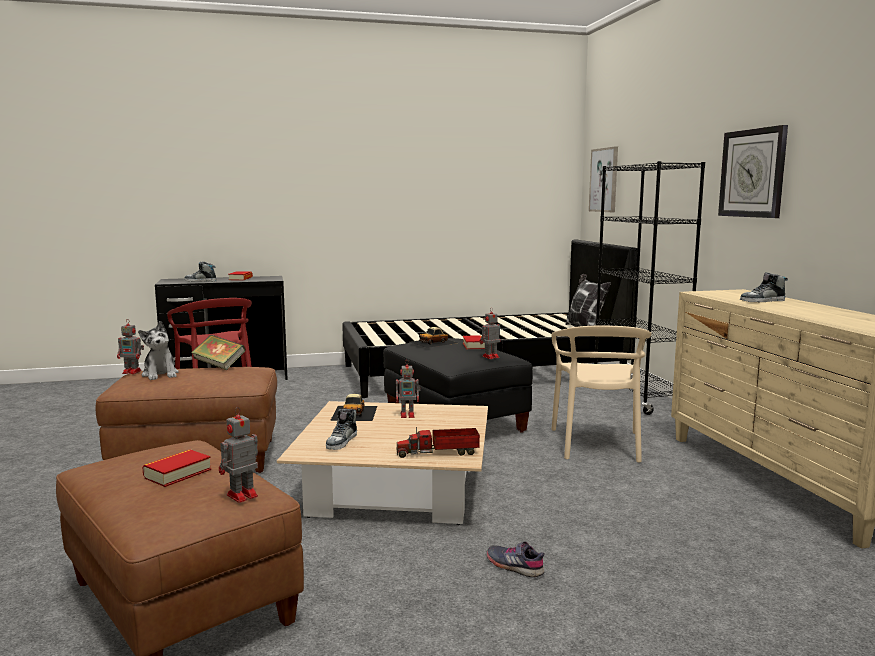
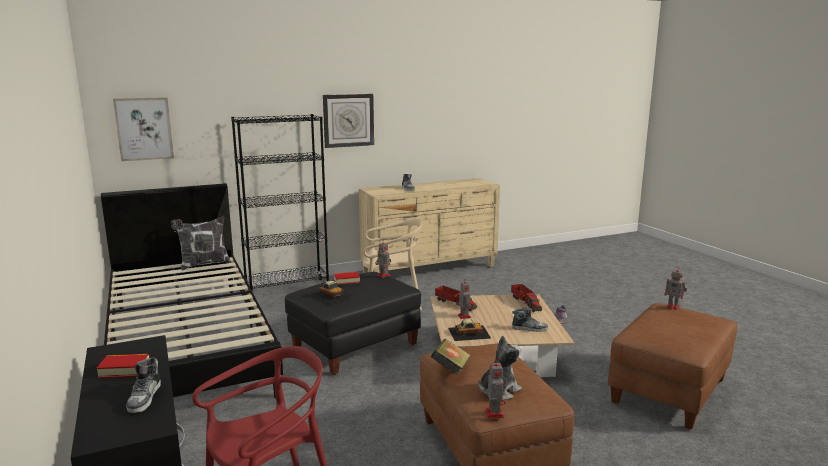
camera: 100 degrees left, 5 degrees up
(177, 473) = (673, 324): book -> none
(455, 414) = (455, 303): none -> toy truck

